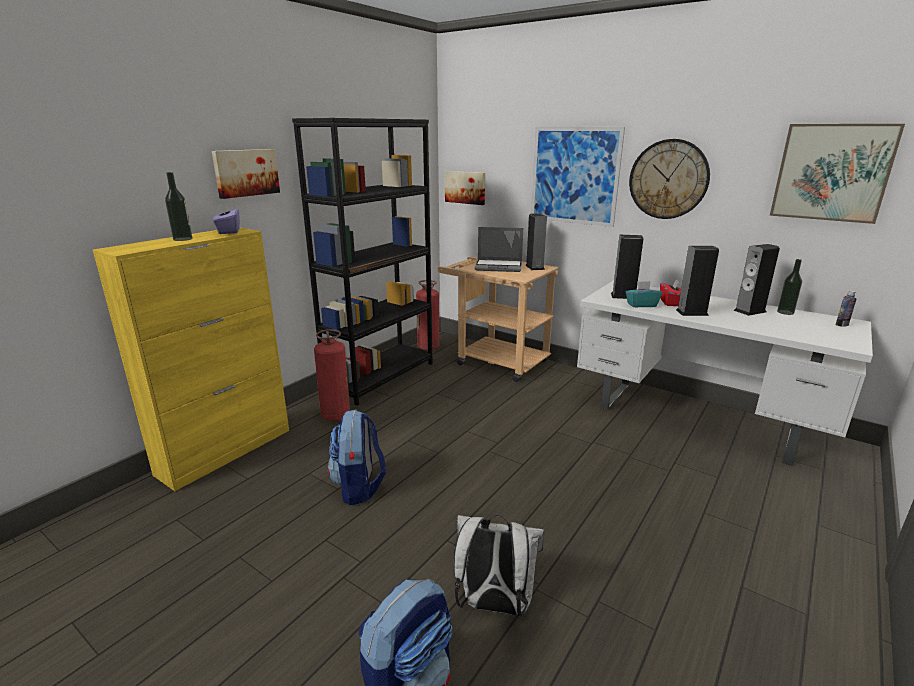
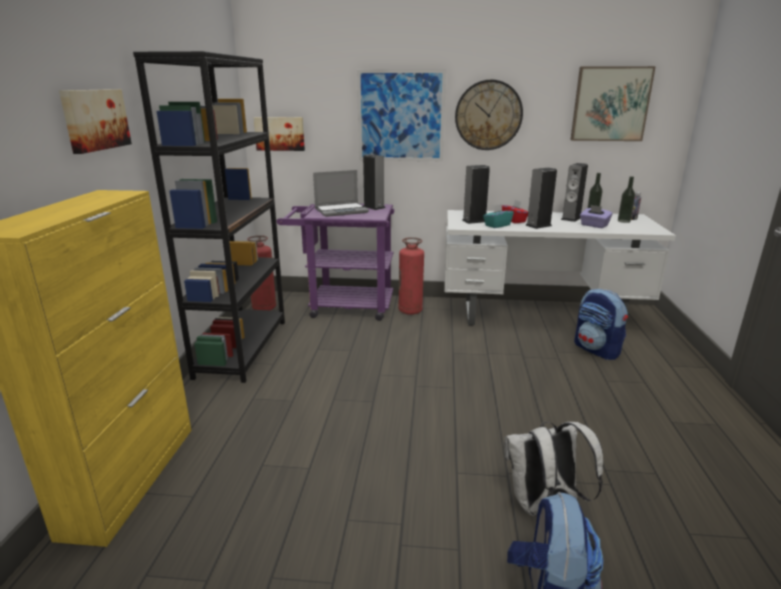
camera: 30 degrees left, 0 degrees up
(183, 239) = (65, 209): bottle -> bottle (624, 221)
(228, 231) = (106, 195): purple tissue box -> purple tissue box (594, 225)
(335, 415) = (231, 399): fire extinguisher -> fire extinguisher (410, 311)
(359, 487) = (329, 458): backpack -> backpack (597, 350)
(495, 361) = (343, 306): beige cart -> purple cart

